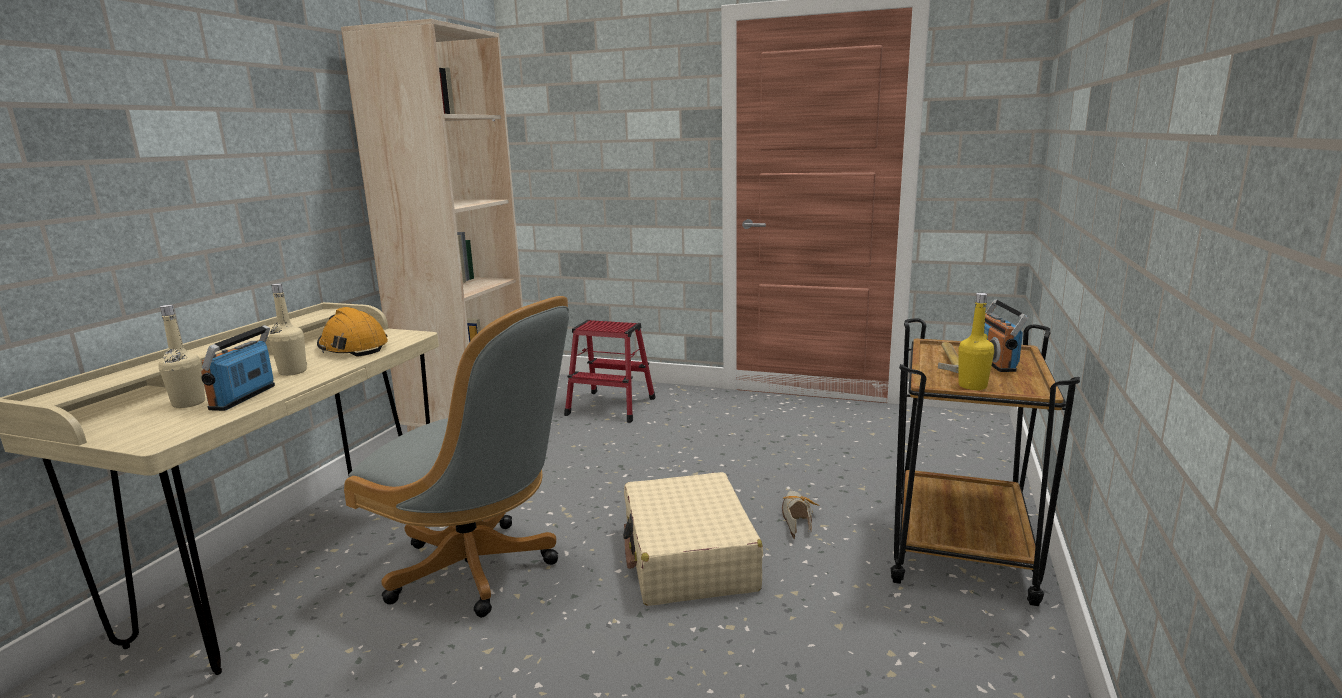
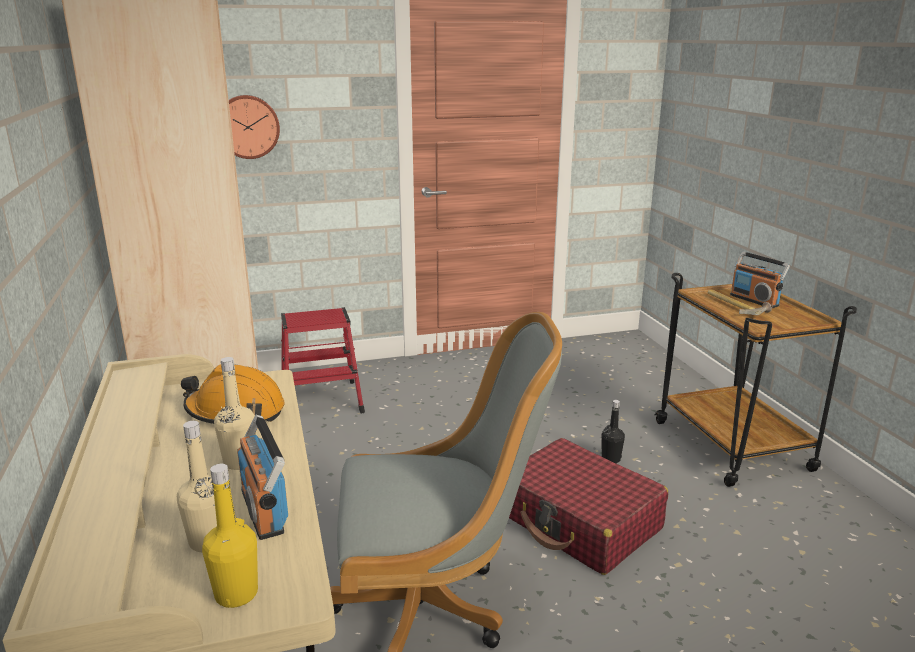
camera: 35 degrees left, 5 degrees up
(593, 155) = (247, 126): none -> wall clock
(688, 557) = (579, 521): beige suitcase -> red suitcase
(797, 518) = (611, 459): shoe -> black bottle
(972, 386) = (778, 324): yellow bottle -> yellow bottle (236, 594)

